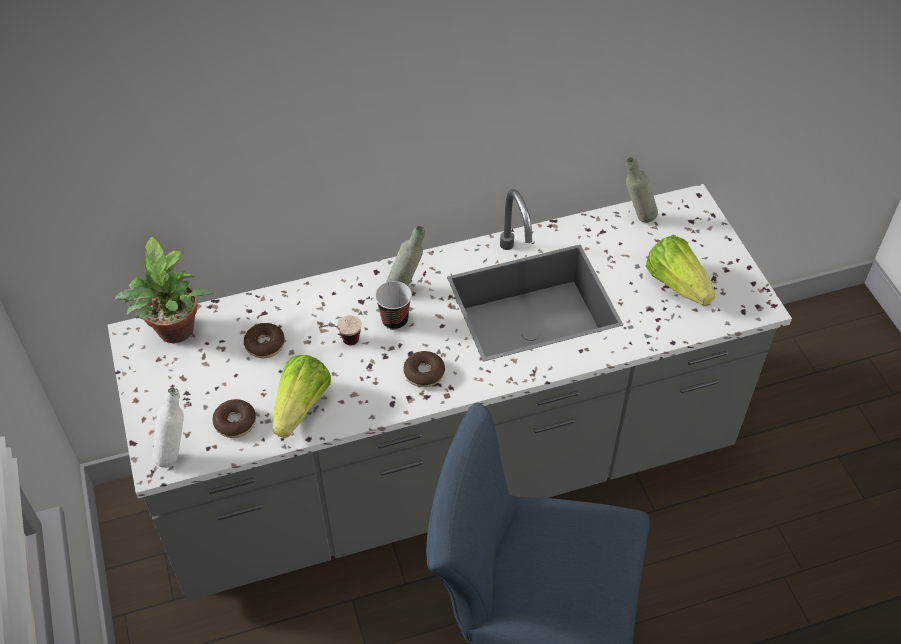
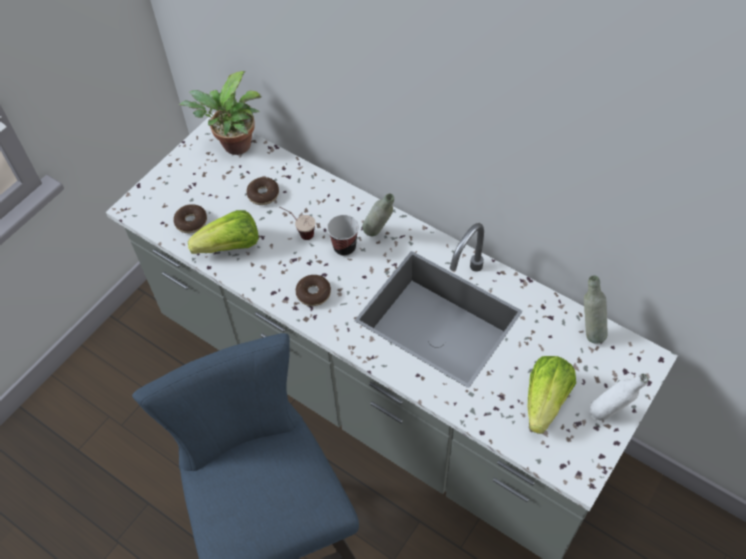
camera: 55 degrees right, 5 degrees up
(175, 454) = (146, 210): white bottle -> white bottle (609, 413)

